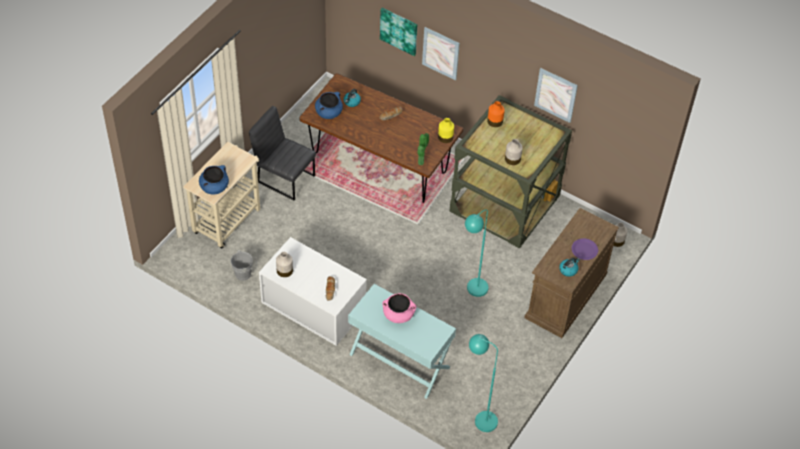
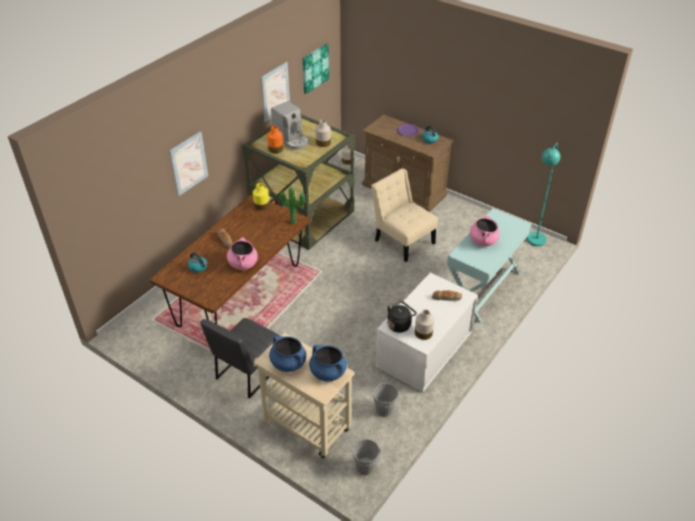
camera: 85 degrees left, 10 degrees down
(184, 261) = (365, 468): none -> grey bucket
(295, 253) = (400, 324): none -> black kettle
(329, 112) = (210, 285): blue cooking pot -> blue cooking pot (288, 363)
(358, 131) = (243, 264): none -> pink cooking pot
(399, 31) = (149, 186): picture -> picture (315, 68)
(473, 292) = (402, 240): turquoise floor lamp -> beige chair
(514, 133) = (291, 140): none -> coffee machine

